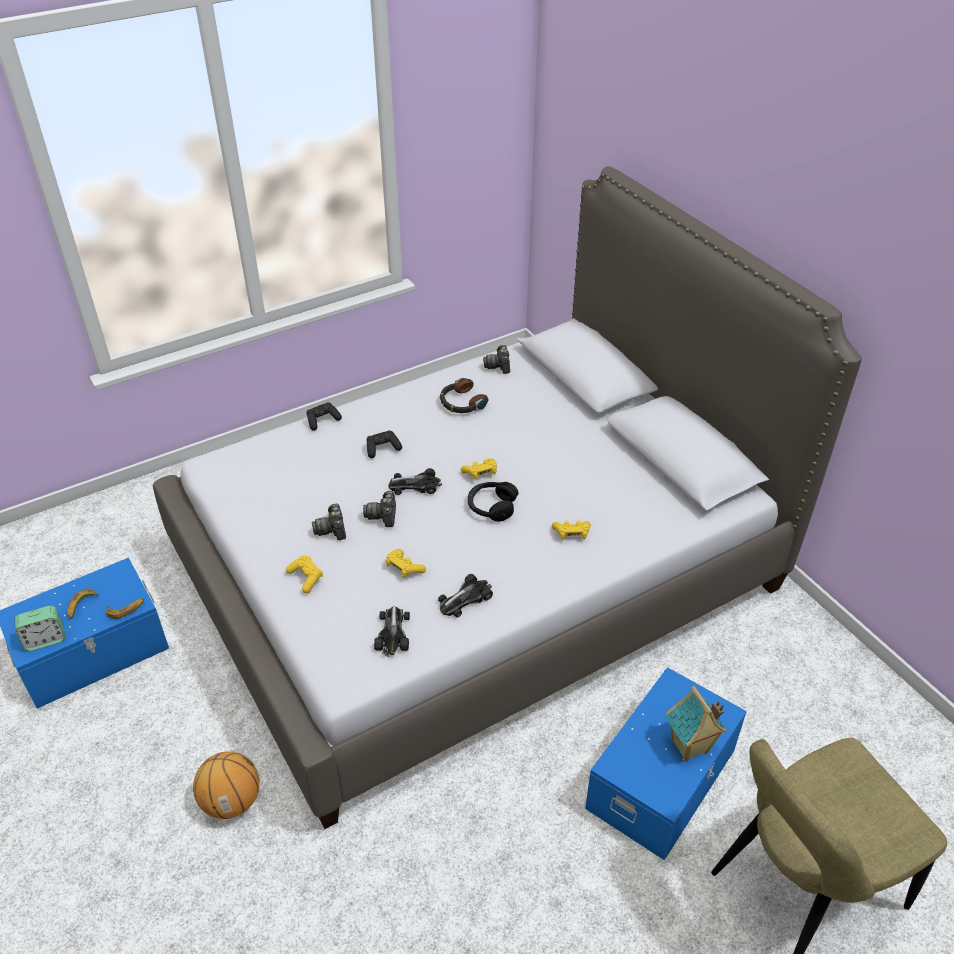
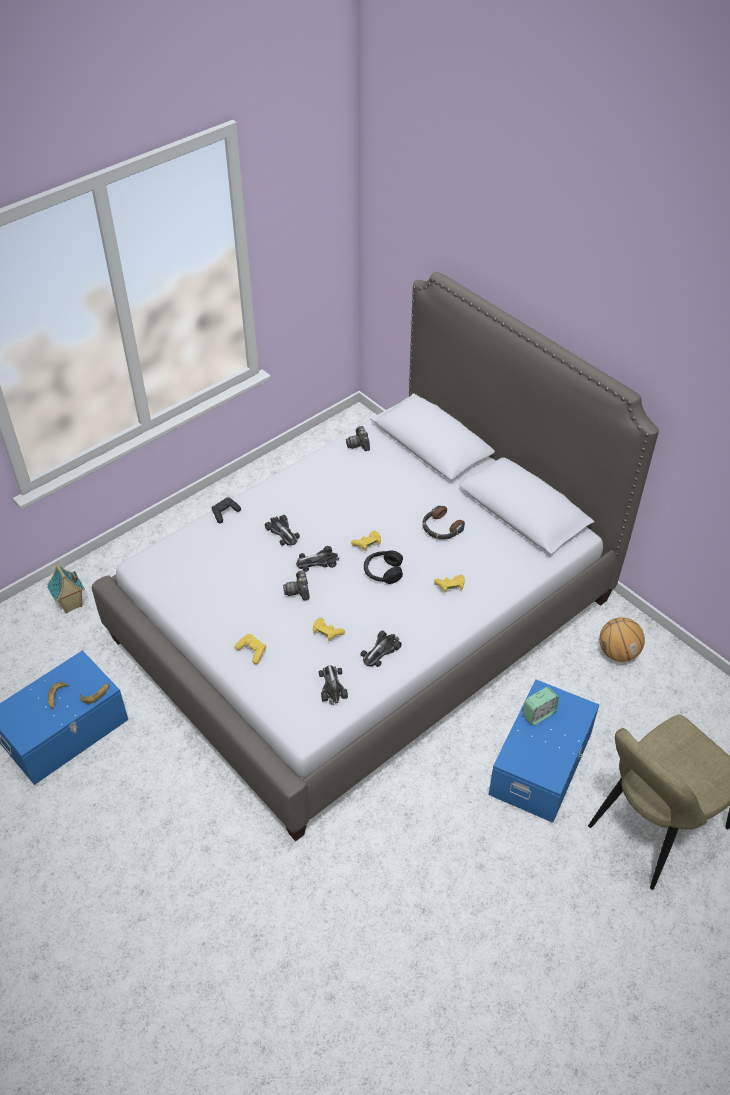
camera: 10 degrees left, 5 degrees up
(45, 639) = (37, 729): alarm clock -> alarm clock (538, 714)
(231, 801) = (217, 832): basketball -> basketball (617, 652)
(332, 529) = (261, 608): camera -> none
(382, 449) = (282, 532): black game controller -> toy car
(461, 403) = (336, 482): headphones -> headphones (441, 528)
(689, 747) = (562, 738): toy house -> toy house (71, 605)

